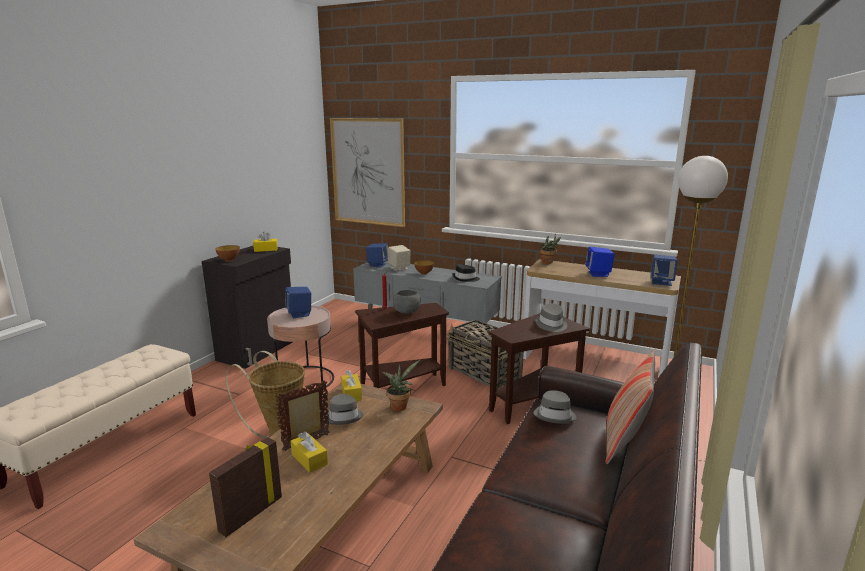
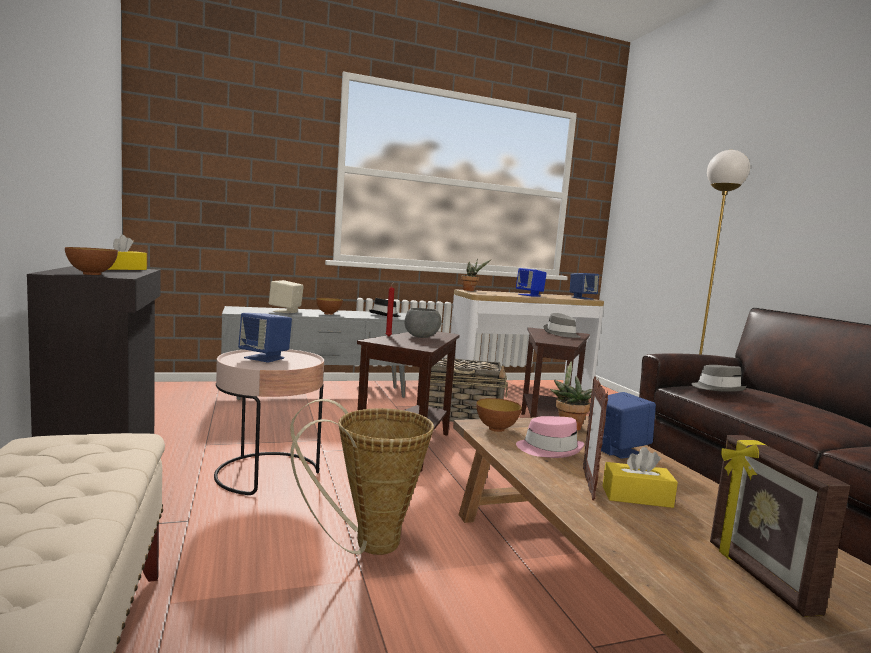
camera: 45 degrees left, 10 degrees down
(343, 417) = (549, 449): grey hat -> pink hat
(351, 393) = (496, 429): yellow tissue box -> bowl
(368, 172) = (206, 181): picture -> none
(377, 265) = (247, 310): blue speaker -> blue speaker (617, 450)
(625, 441) = (783, 394): pillow -> none

